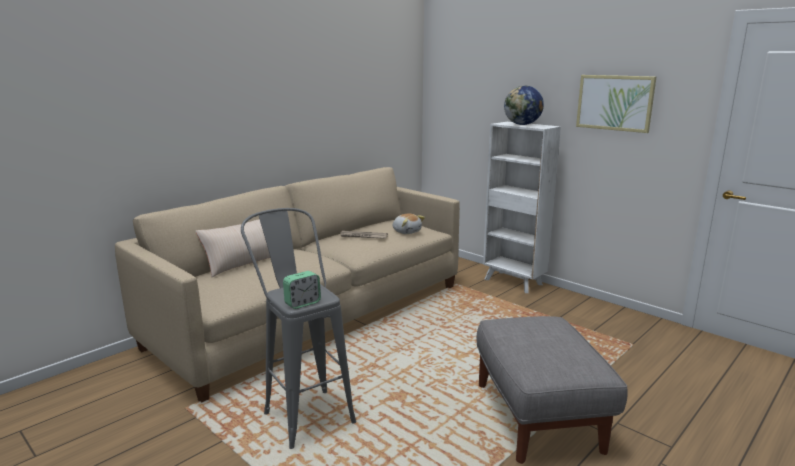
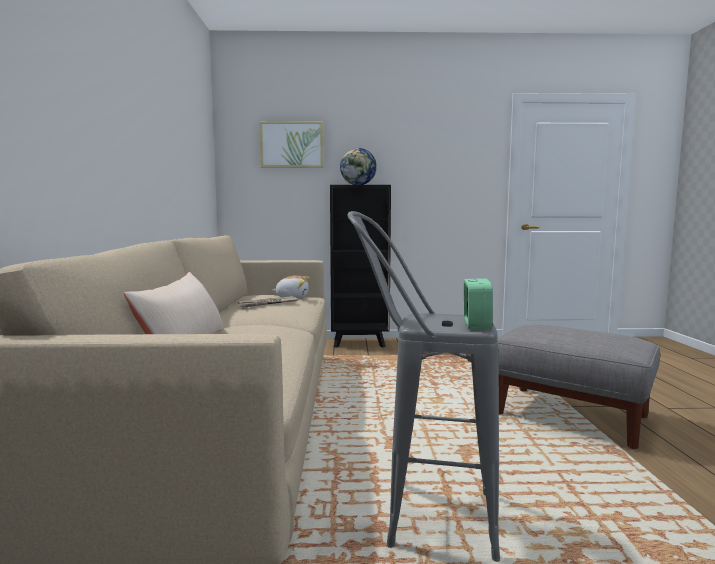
camera: 45 degrees left, 10 degrees down
(514, 282) = (360, 343): white bookcase -> black bookcase
(615, 102) = (432, 164): picture -> picture (292, 145)

